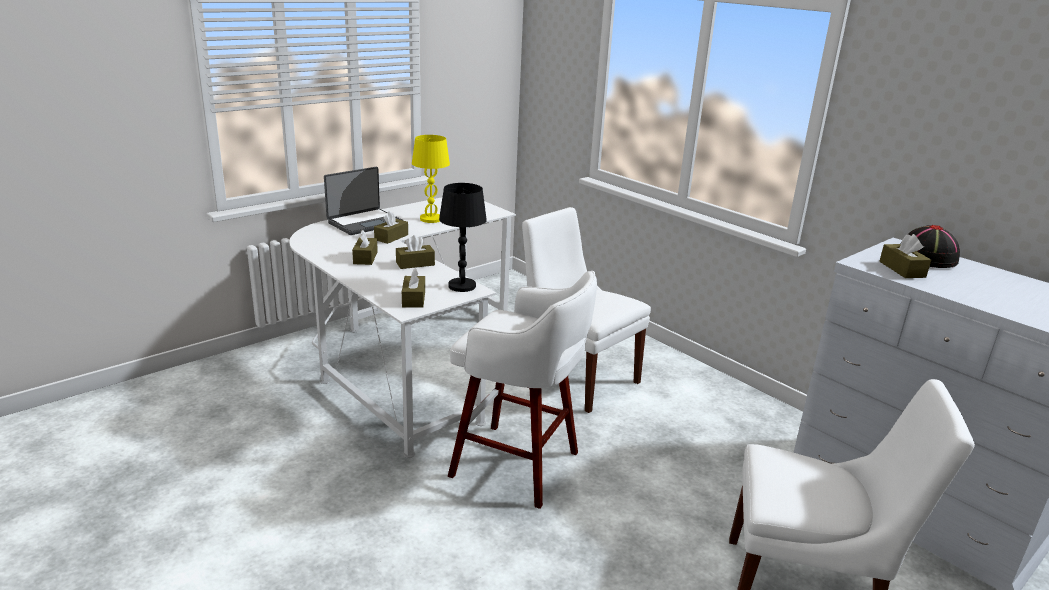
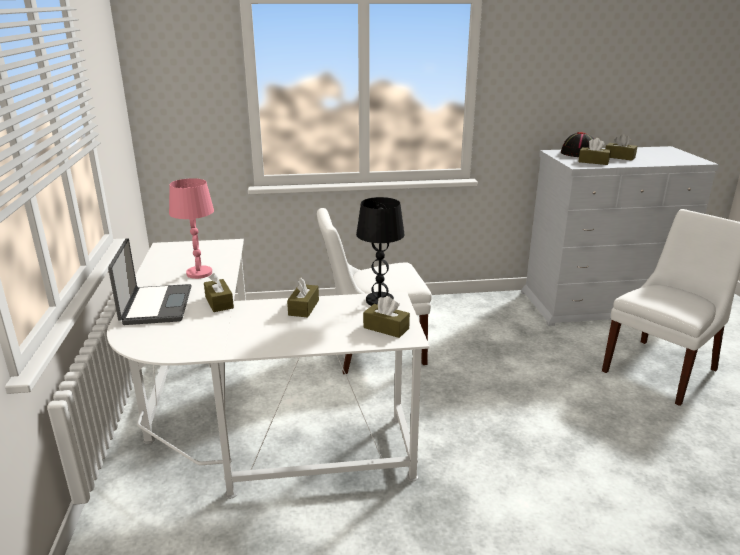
camera: 55 degrees left, 0 degrees up
(365, 258) = (256, 327): brown tissue box -> brown tissue box (619, 157)
(431, 219) = (199, 273): yellow table lamp -> pink table lamp
(519, 466) = (471, 423): white stool -> none

